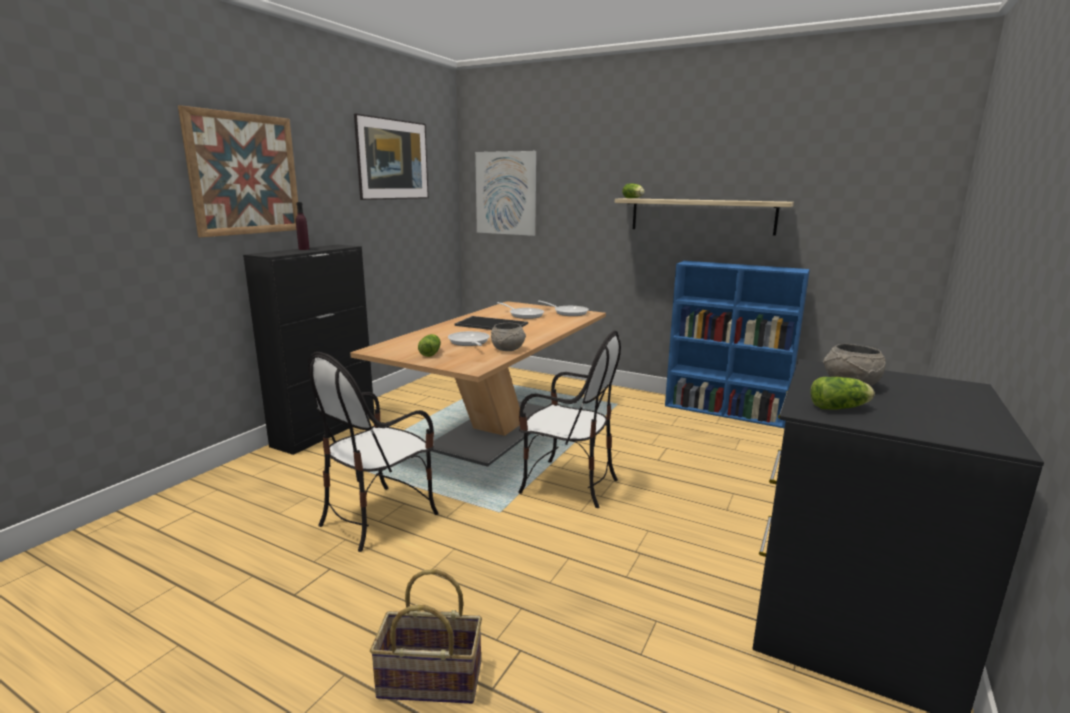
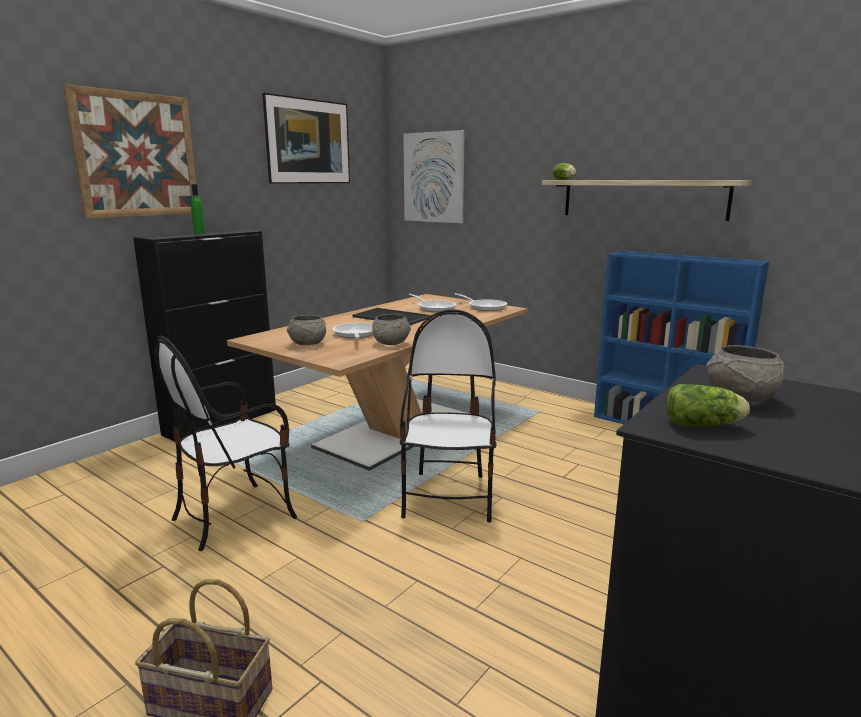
camera: 10 degrees right, 0 degrees up
(304, 249) = (199, 233): purple bottle -> green bottle
(431, 353) = (307, 344): lettuce -> grey bowl
(568, 484) = (449, 497): chair -> chair turned 120 degrees counterclockwise

